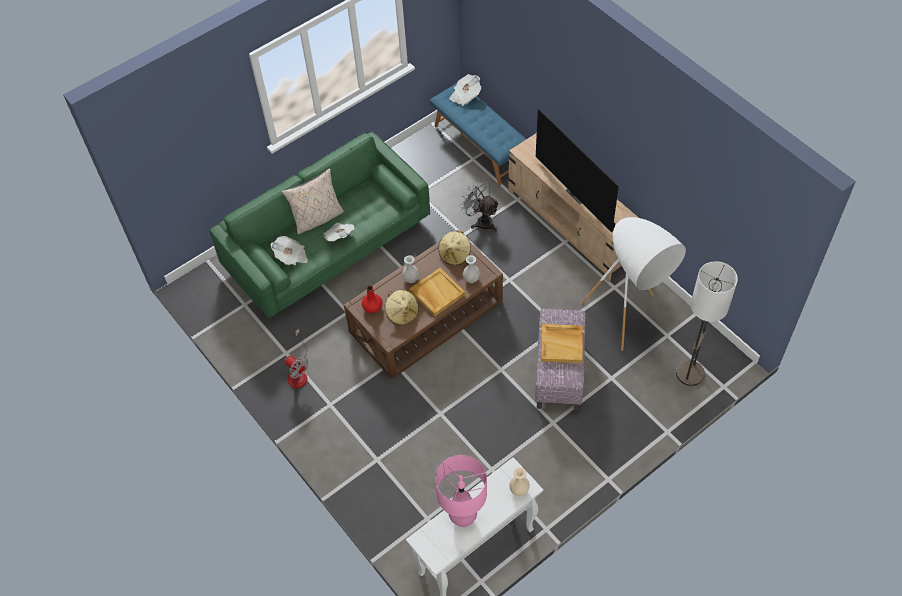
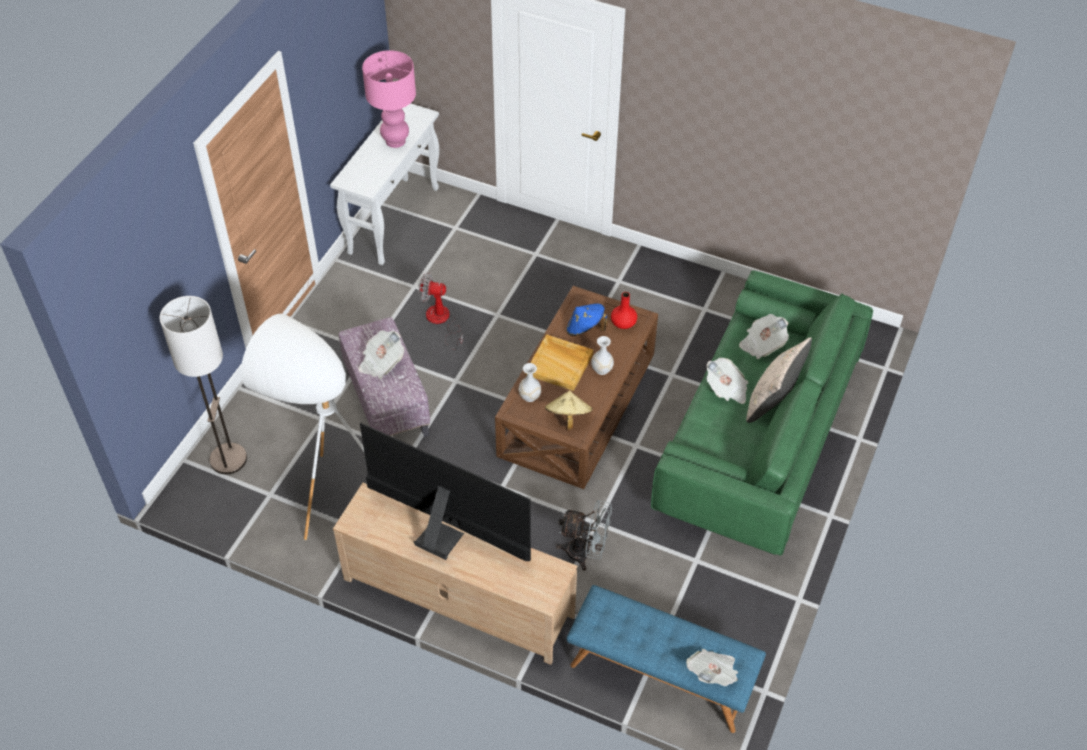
camera: 150 degrees right, 5 degrees down
(298, 372) = (675, 296): fan -> fan (441, 321)
(402, 313) = (585, 329): beige hat -> blue hat
(519, 490) = (353, 176): beige vase -> none
(562, 344) = (381, 362): beige tray -> newspaper

